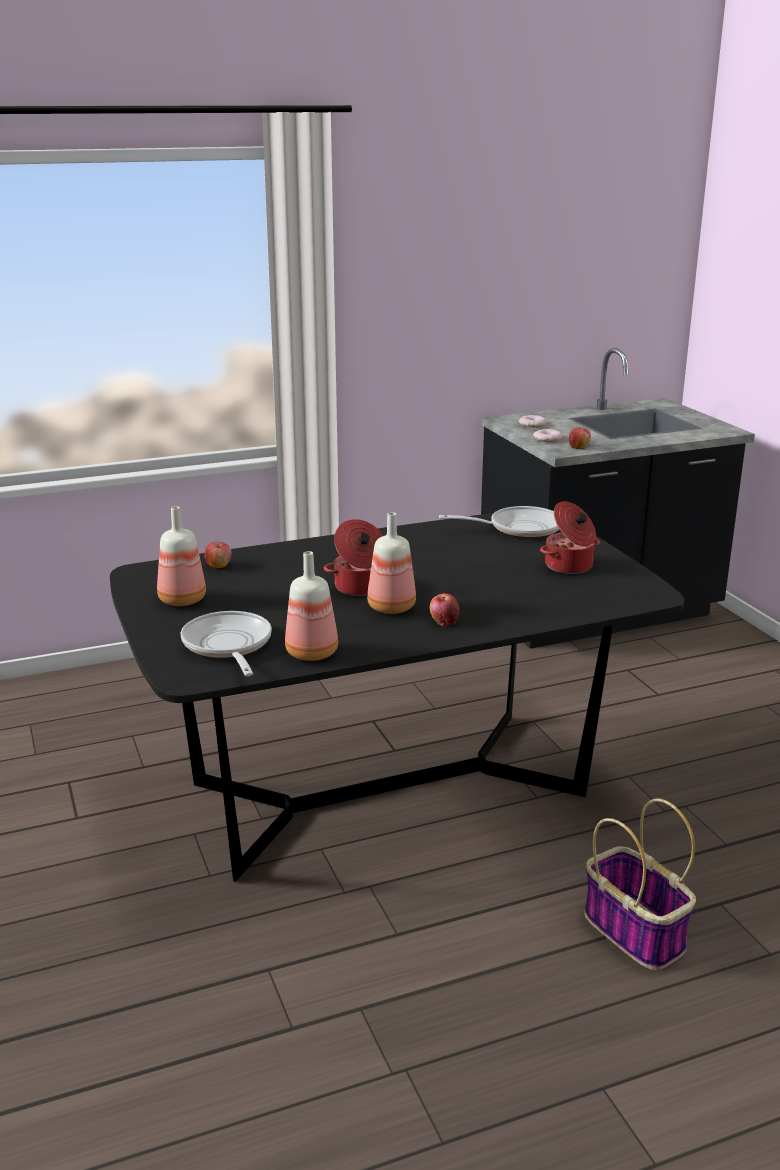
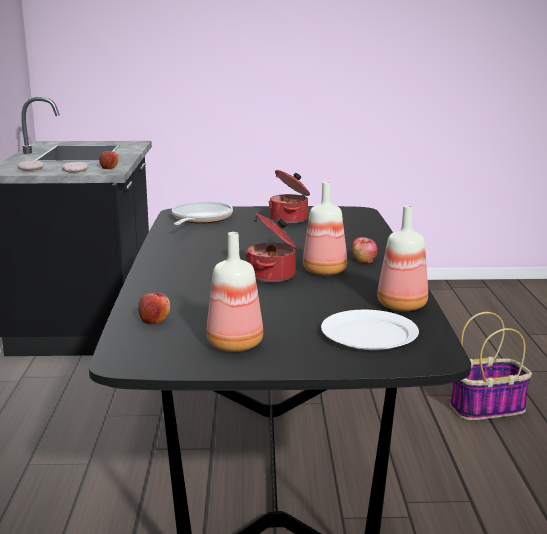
camera: 70 degrees left, 5 degrees down
(228, 646) = (369, 334): frying pan -> white plate

